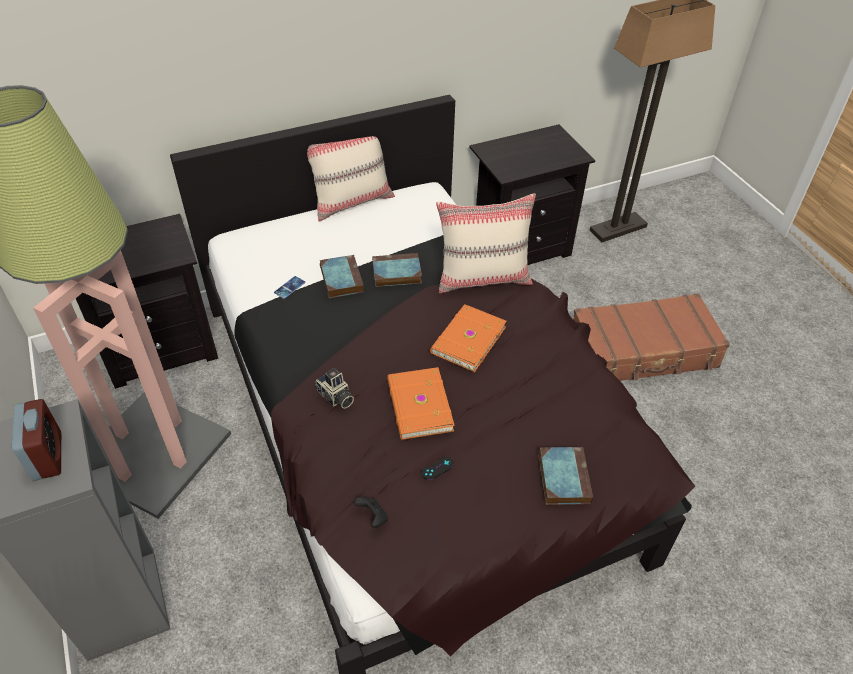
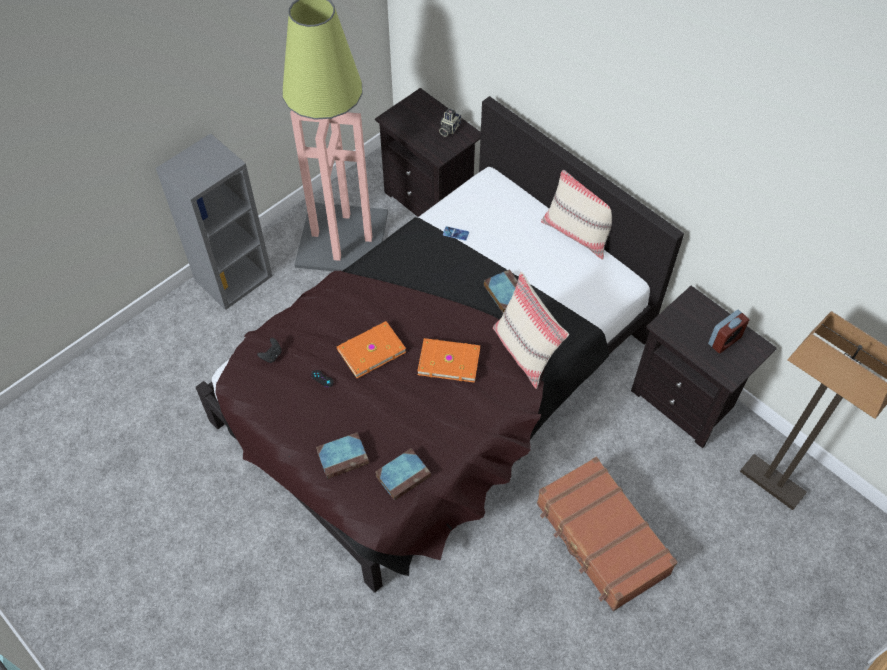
camera: 70 degrees right, 10 degrees up
(47, 456) = (203, 171): alarm clock -> alarm clock (724, 340)
(335, 397) = (358, 300): camera -> camera (448, 128)
(341, 279) = (481, 260): book -> book (403, 475)

